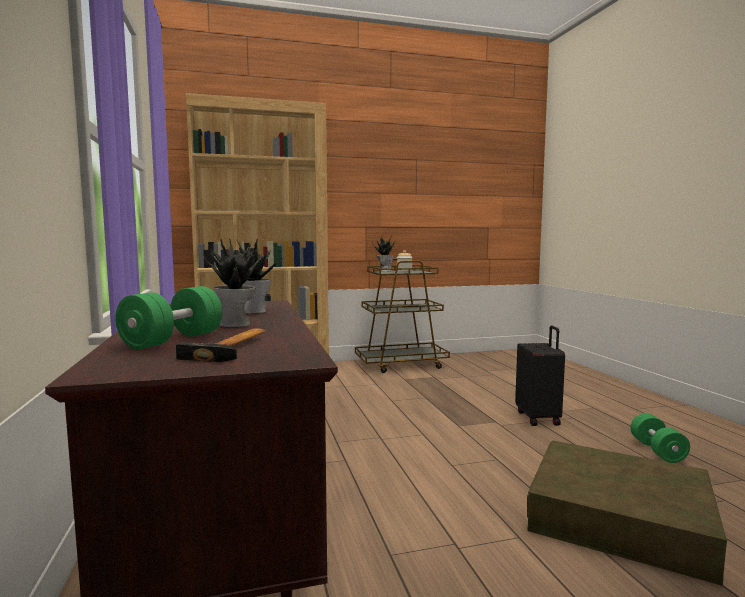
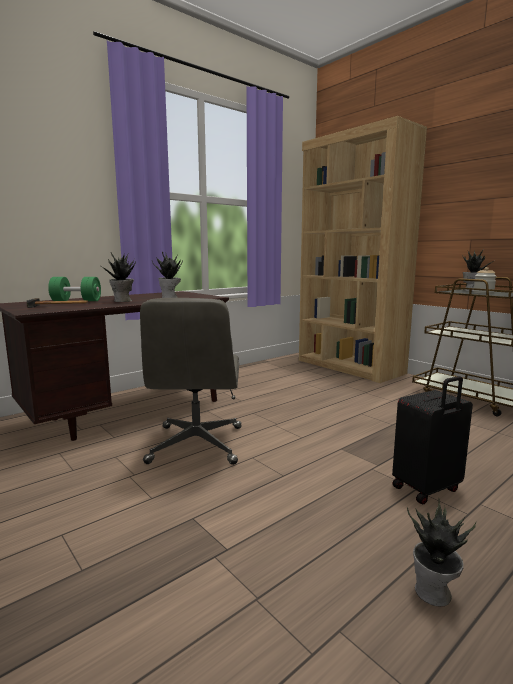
camera: 65 degrees right, 5 degrees up
(399, 489) = (197, 445): none -> grey office chair
(619, 517) = (209, 551): brown storage box -> none
(657, 451) = (434, 593): green dumbbell -> potted plant

